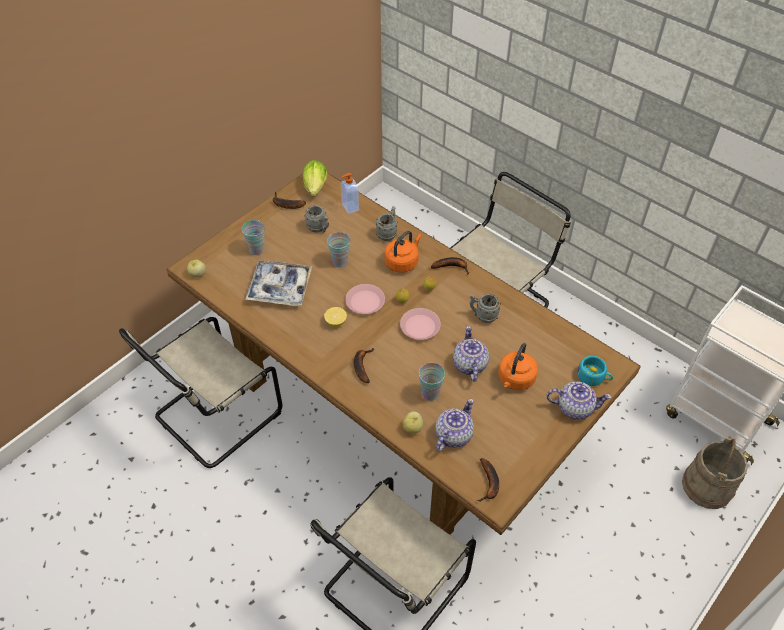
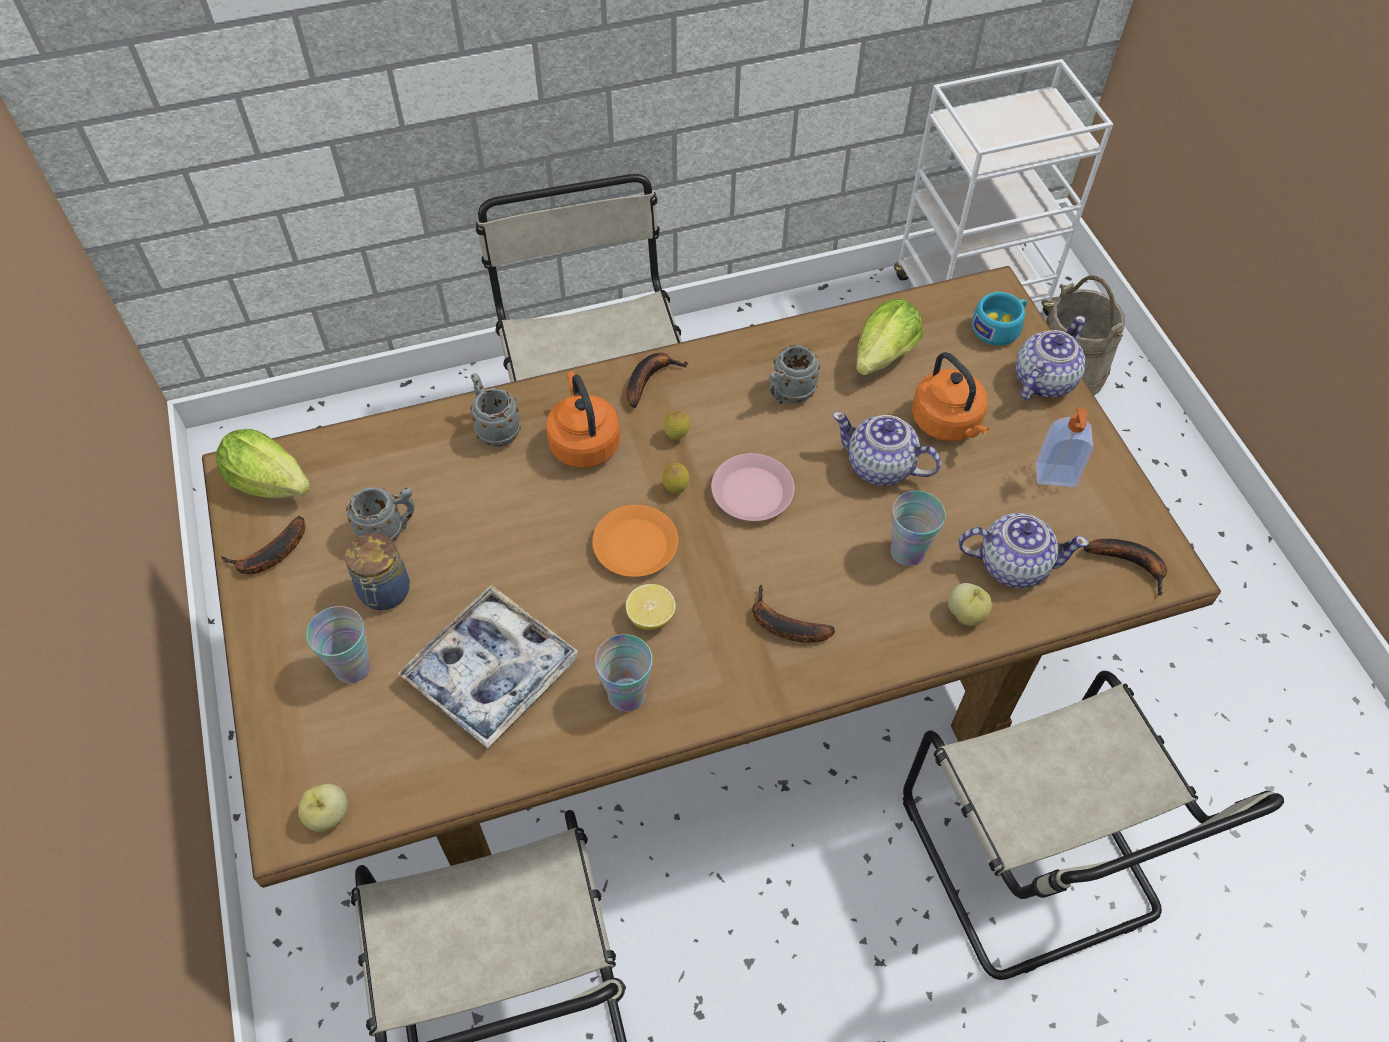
camera: 60 degrees left, 5 degrees up
(292, 242) = (384, 593): none -> jar
(340, 262) = (505, 537): cup -> cup (626, 695)
(349, 207) = (376, 454): soap dispenser -> soap dispenser (1055, 476)
(365, 302) = (635, 546): pink plate -> orange plate
(453, 435) = (1012, 564): teapot -> teapot turned 120 degrees clockwise
(532, 339) = (880, 360): none -> lettuce

